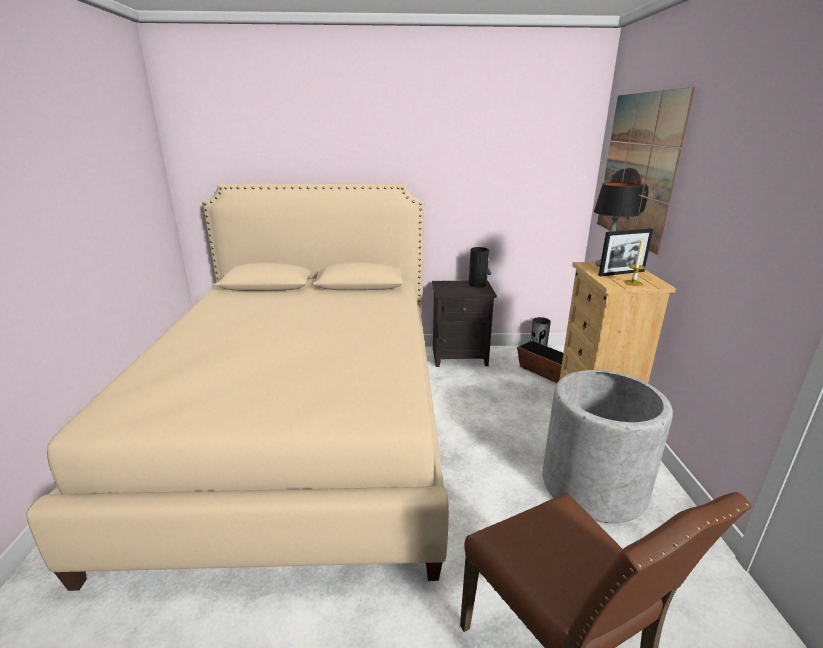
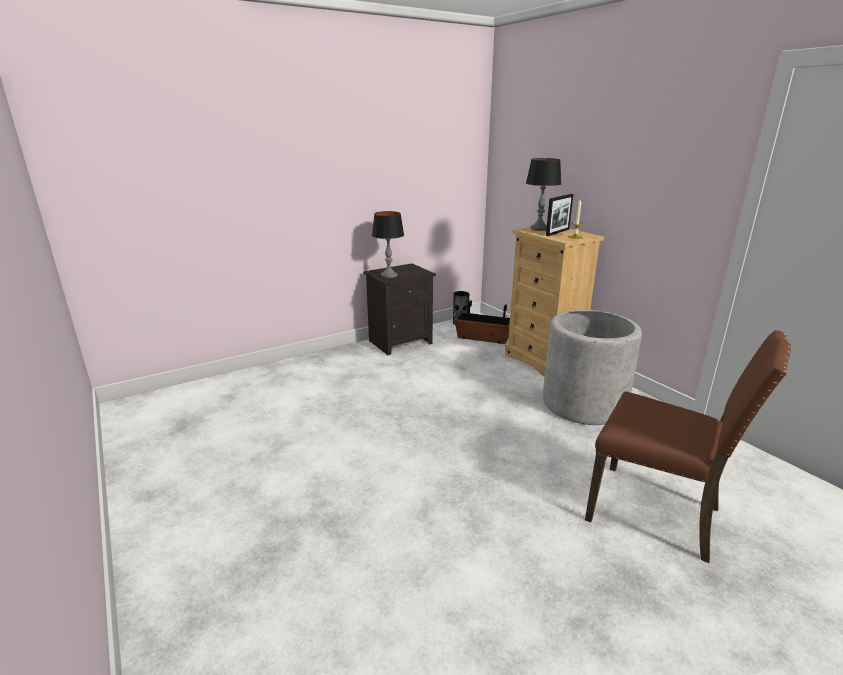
camera: 30 degrees left, 0 degrees up
(303, 427) = (315, 438): beige bed -> none
(448, 289) = (388, 275): none -> table lamp
(477, 284) = (408, 267): vase -> none
(638, 168) = (540, 147): picture -> none

